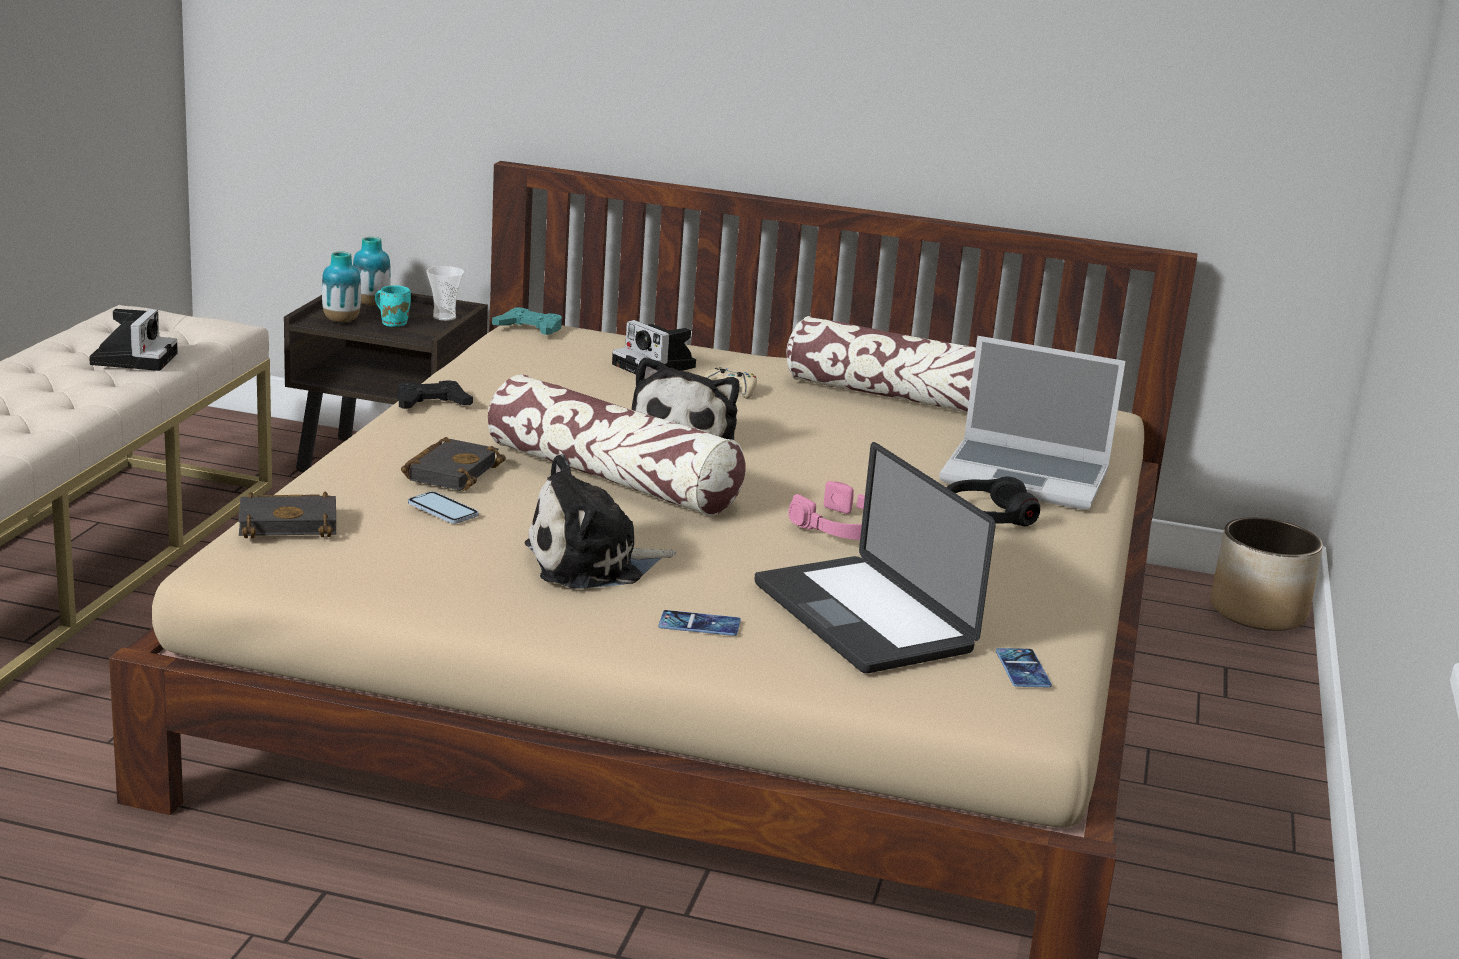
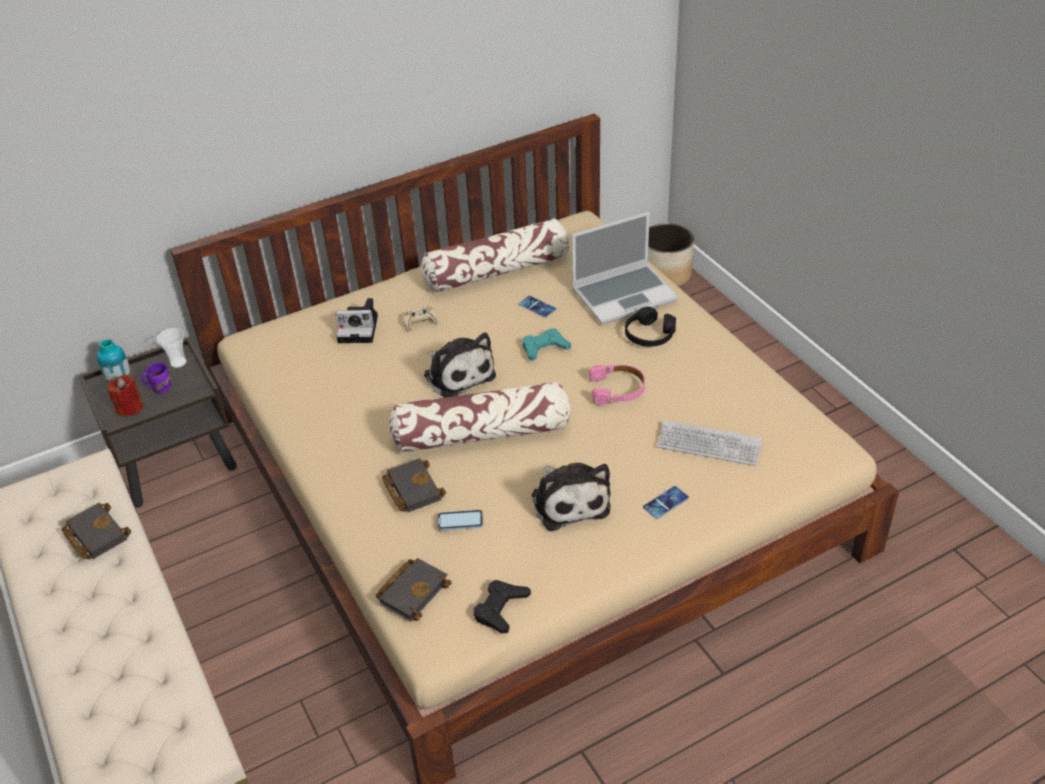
camera: 40 degrees left, 20 degrees up
(134, 358) = (94, 535): camera -> black book
(341, 320) = (130, 408): vase -> red candle
(393, 323) = (161, 388): turquoise mug -> purple mug
(431, 403) = (311, 444): black game controller -> black game controller (500, 609)
(529, 329) = (251, 343): turquoise game controller -> turquoise game controller (544, 348)
(592, 564) = (569, 501): plush toy -> plush toy turned 45 degrees counterclockwise
(862, 617) = (709, 444): laptop -> keyboard
(1023, 669) = (796, 426): phone -> phone (537, 307)

